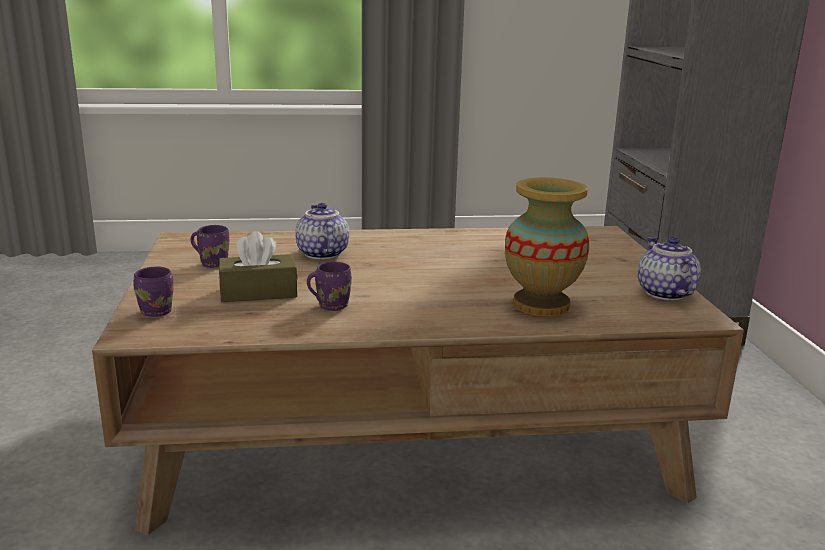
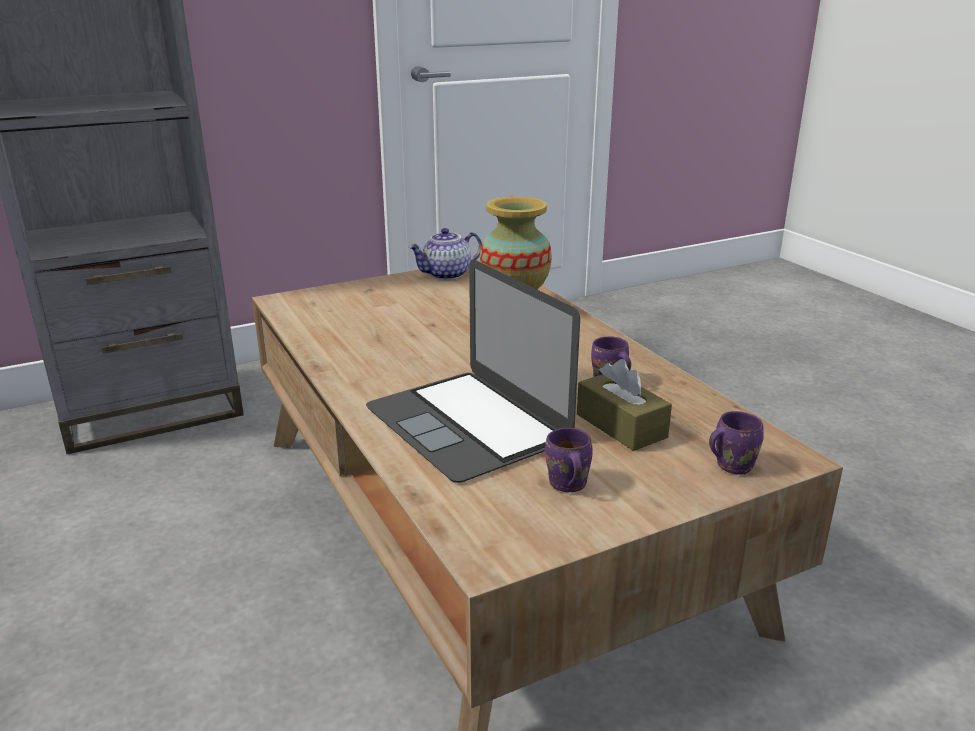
camera: 110 degrees left, 5 degrees up
(321, 254) = (467, 423): teapot -> laptop

